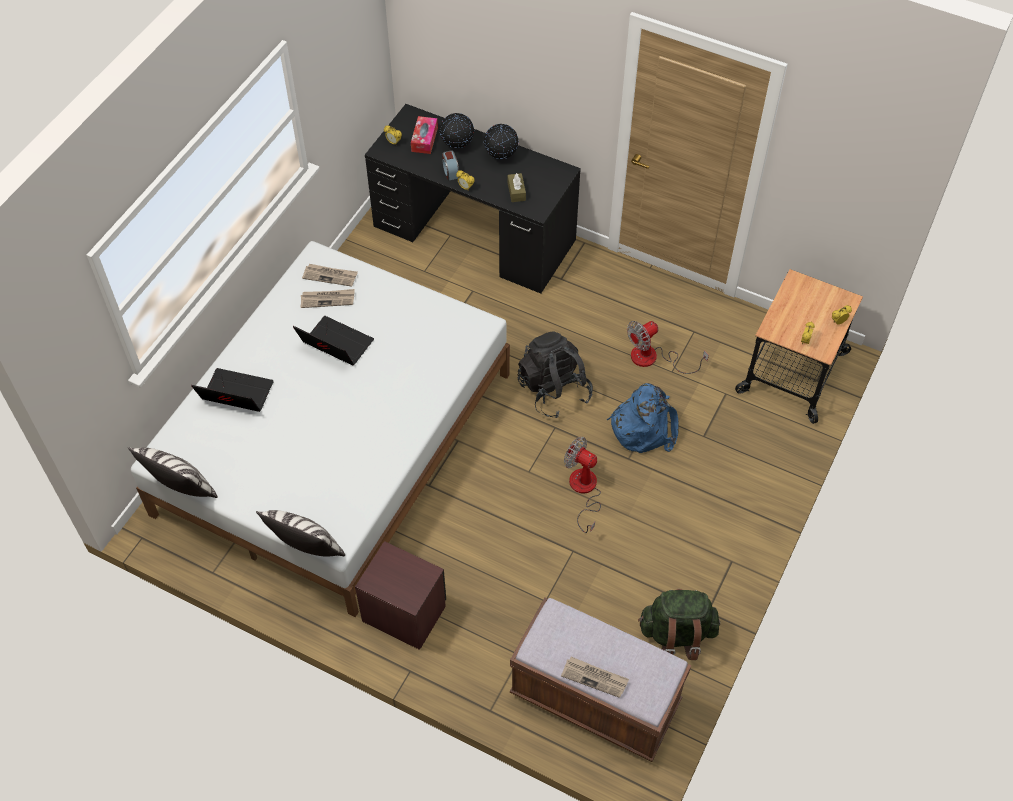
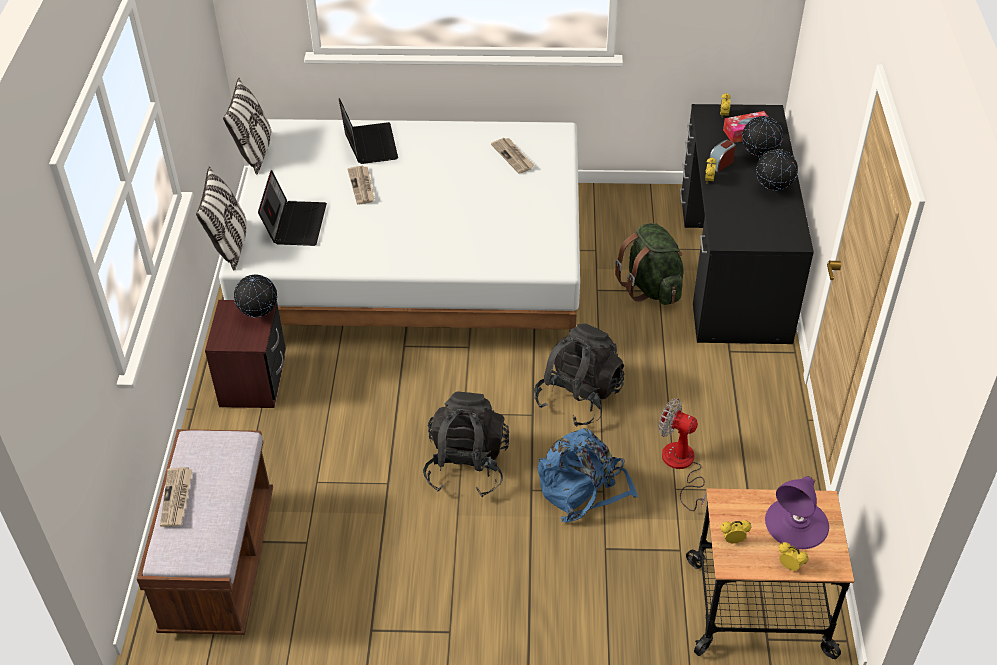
camera: 65 degrees right, 10 degrees down
(330, 276) = (541, 148): newspaper -> newspaper (362, 186)
(334, 345) = (463, 180): laptop -> laptop (295, 223)
(395, 560) = (259, 315): none -> globe
(516, 191) = (736, 216): brown tissue box -> none
(583, 491) = (467, 466): fan -> black backpack
(677, 634) = (329, 610): green backpack -> green backpack (651, 287)
(806, 301) = (797, 523): none -> purple table lamp

